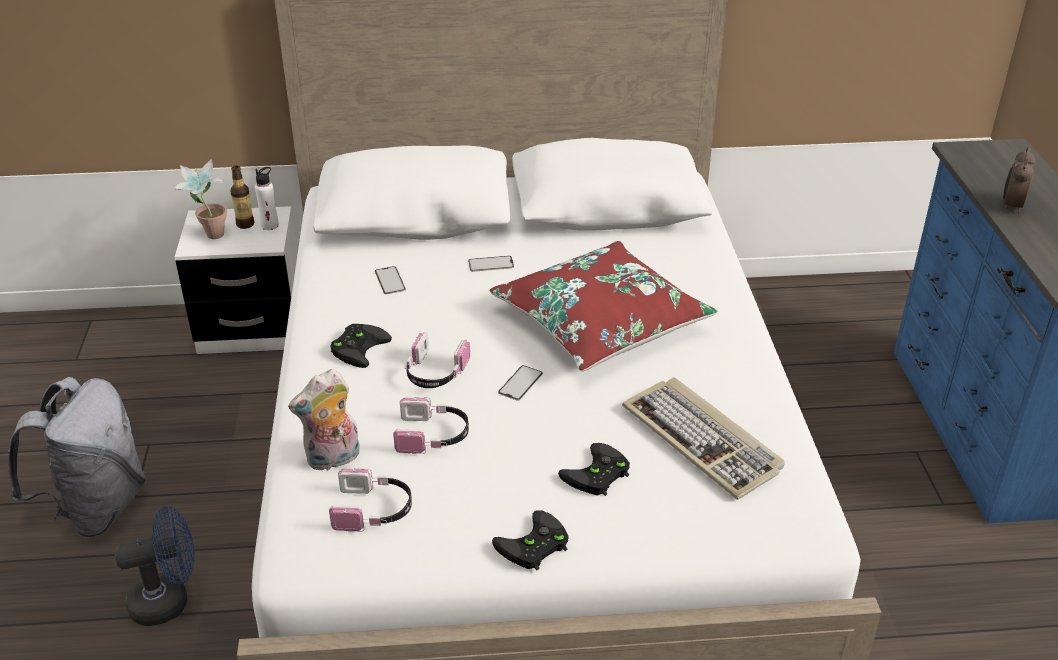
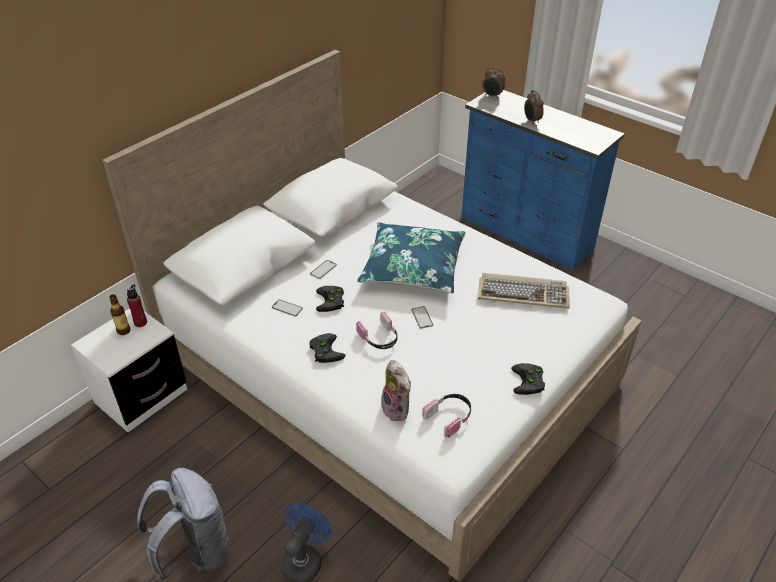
camera: 45 degrees left, 5 degrees up
(210, 237) = (114, 351): potted plant -> none
(270, 225) = (140, 322): white bottle -> red bottle
(333, 459) = (398, 409): plush toy -> plush toy turned 45 degrees counterclockwise
(433, 436) = (423, 366): headphones -> none
(597, 476) = (508, 336): black game controller -> black game controller (331, 301)
(600, 322) = (413, 267): red pillow -> blue pillow
(998, 149) = (492, 96): none -> alarm clock

